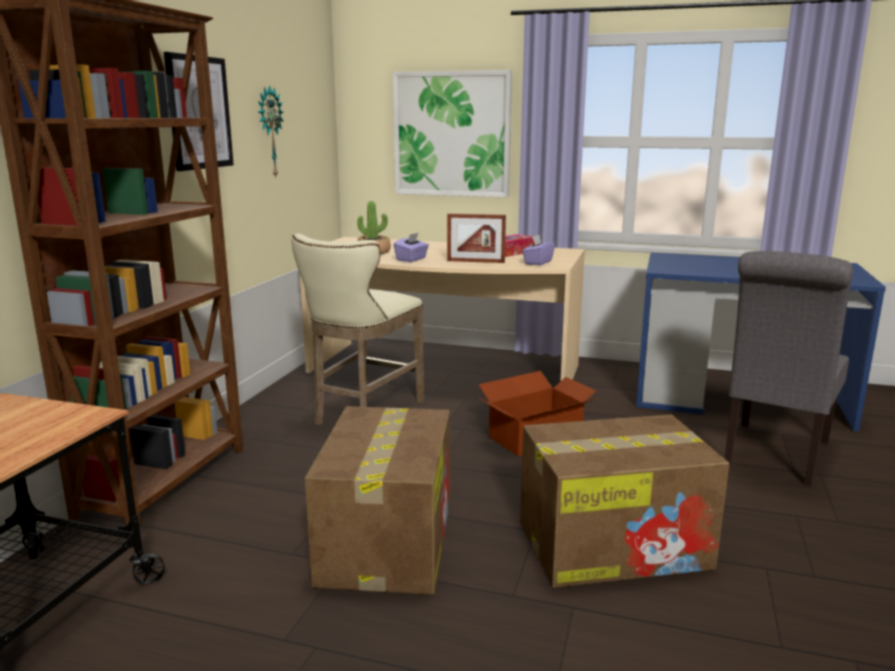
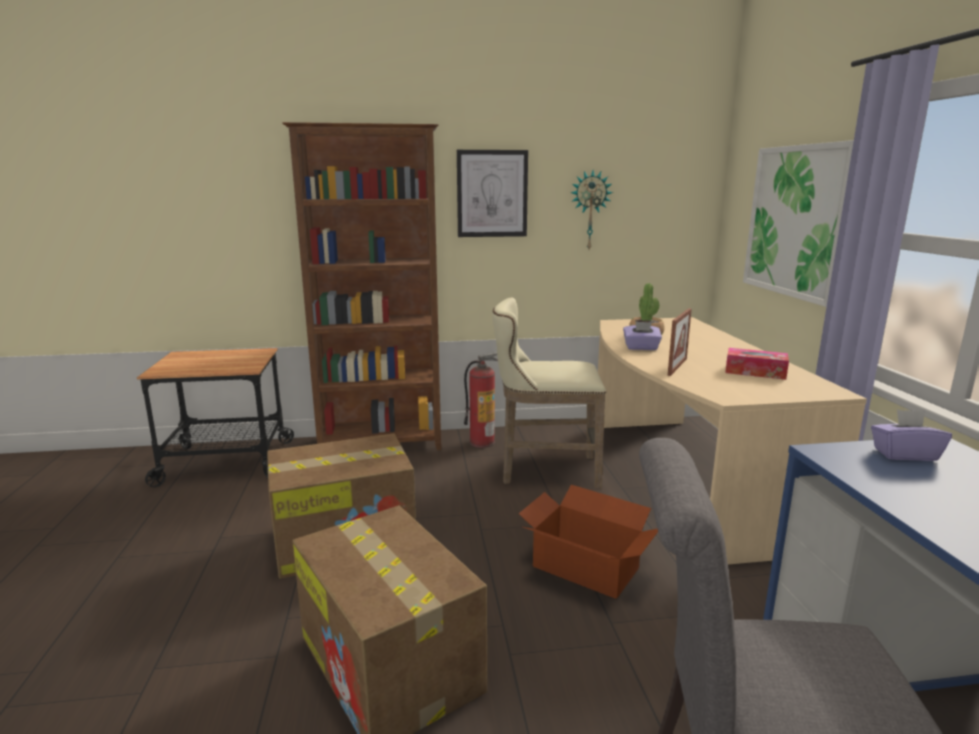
camera: 65 degrees right, 0 degrees up
(258, 426) = (482, 442): none -> fire extinguisher
(475, 261) = (677, 367): picture frame -> picture frame turned 135 degrees counterclockwise
(537, 262) = (727, 388): purple tissue box -> purple tissue box (904, 454)

